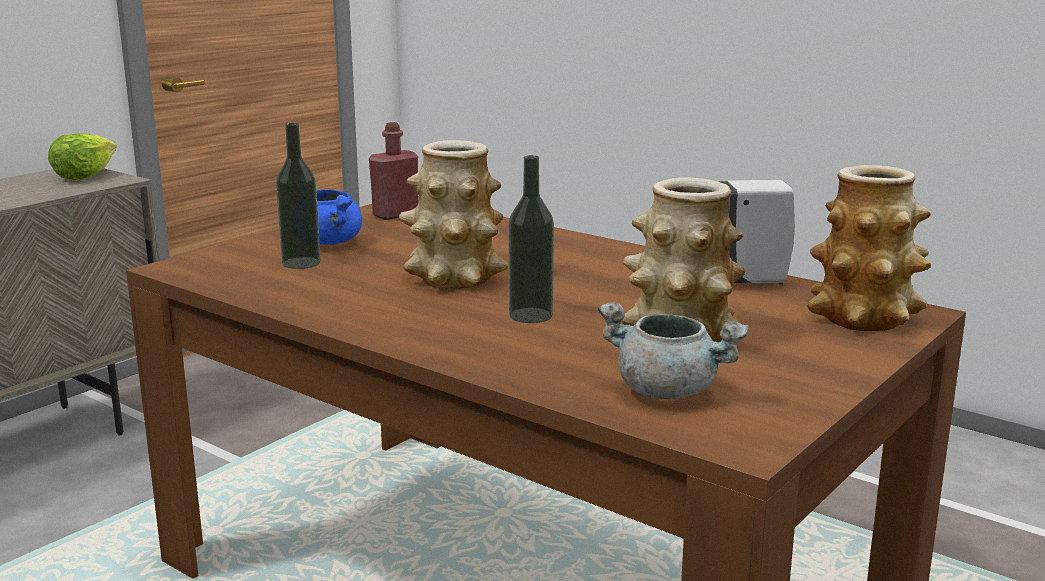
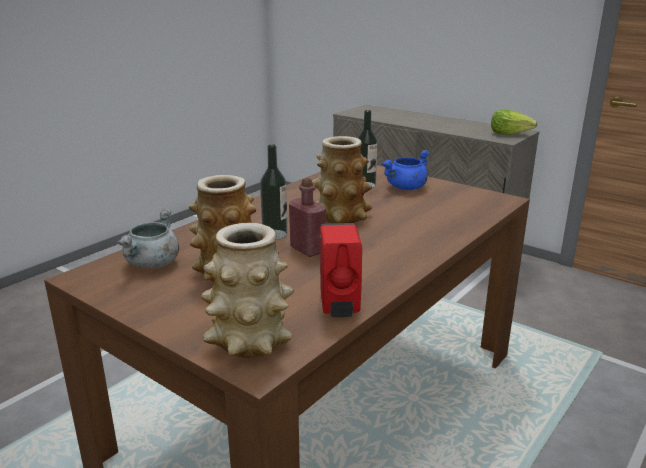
camera: 90 degrees right, 5 degrees up
(395, 215) = (474, 199): red bottle -> red bottle (307, 250)
(753, 281) = (339, 306): white soap dispenser -> red soap dispenser

